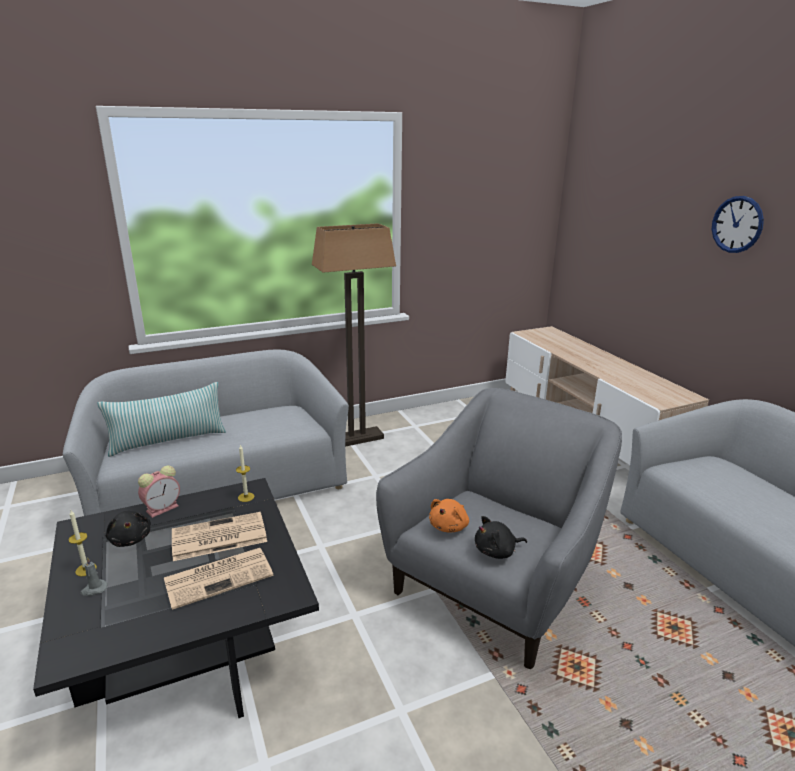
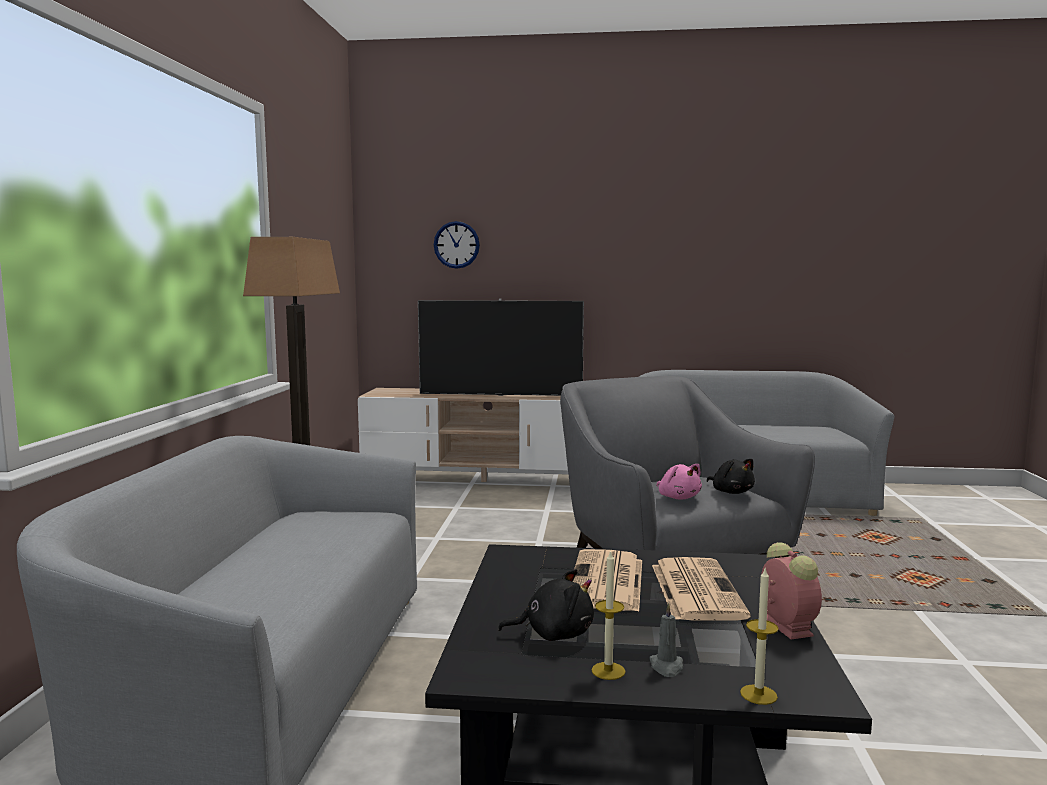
camera: 60 degrees left, 15 degrees down
(163, 508) = (490, 606): alarm clock -> alarm clock (785, 625)
(168, 440) = (249, 595): pillow -> none
(246, 497) = (526, 558): candle -> candle (758, 694)
(449, 526) = (678, 497): orange plush toy -> pink plush toy
(497, 551) = (731, 492): black plush toy -> black plush toy turned 45 degrees counterclockwise
(602, 368) = (500, 395): none -> television
(737, 224) = (586, 235): wall clock -> wall clock (456, 245)

